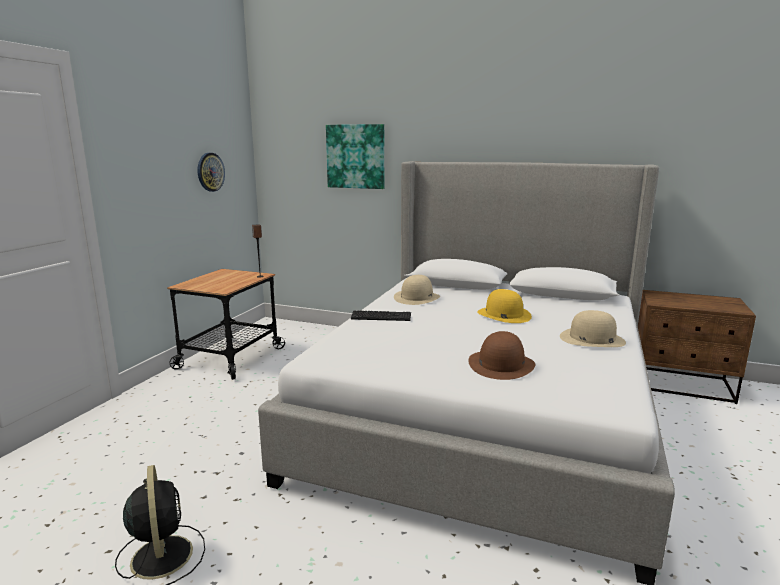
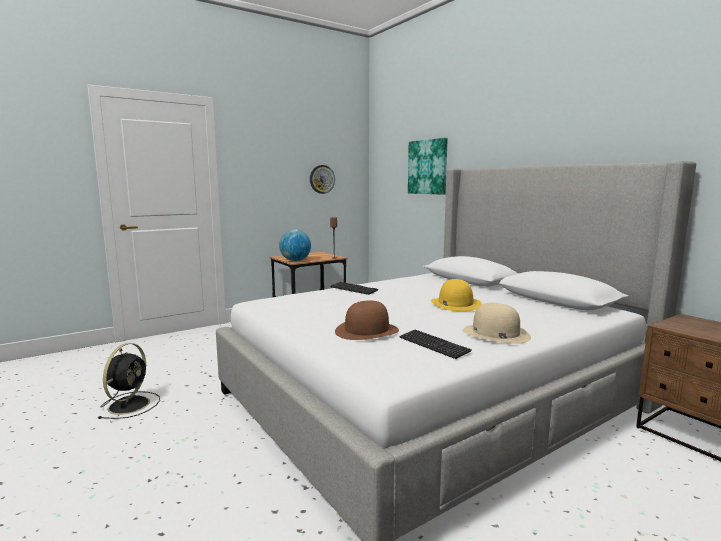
camera: 35 degrees right, 5 degrees down
(220, 288) = (295, 260): none -> globe
(416, 297) = (412, 283): beige hat -> none
(579, 364) = (433, 345): none -> keyboard

